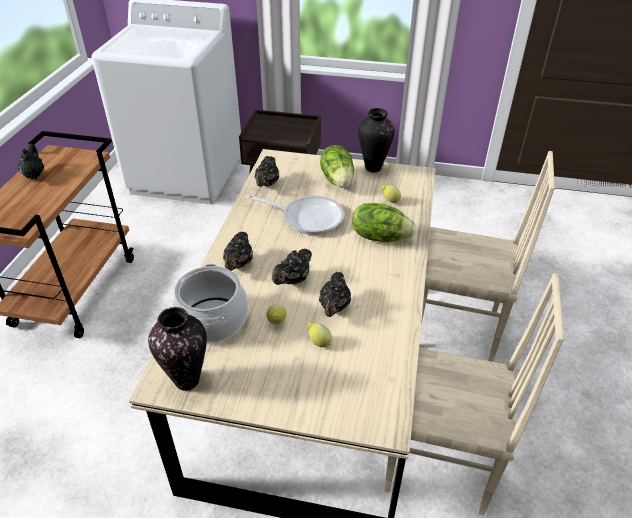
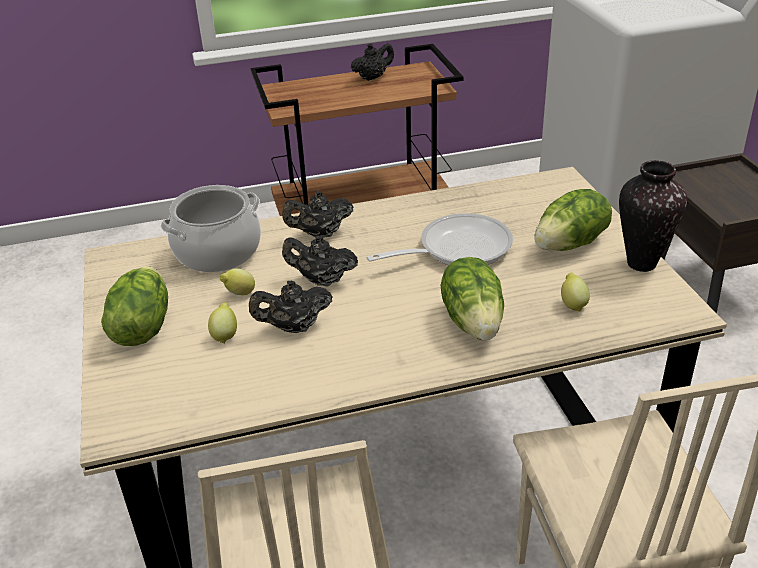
camera: 65 degrees right, 5 degrees down
(188, 381) = (122, 270): vase -> none
(267, 184) = (496, 196): black teapot -> none
(276, 385) = (142, 327): none -> lettuce
(307, 217) = (457, 249): frying pan -> frying pan turned 105 degrees counterclockwise

